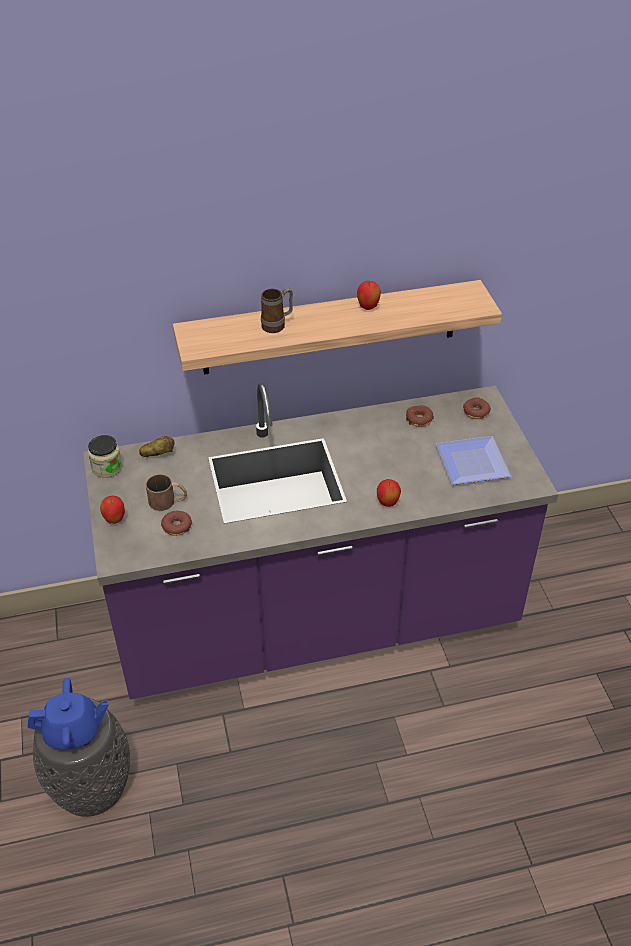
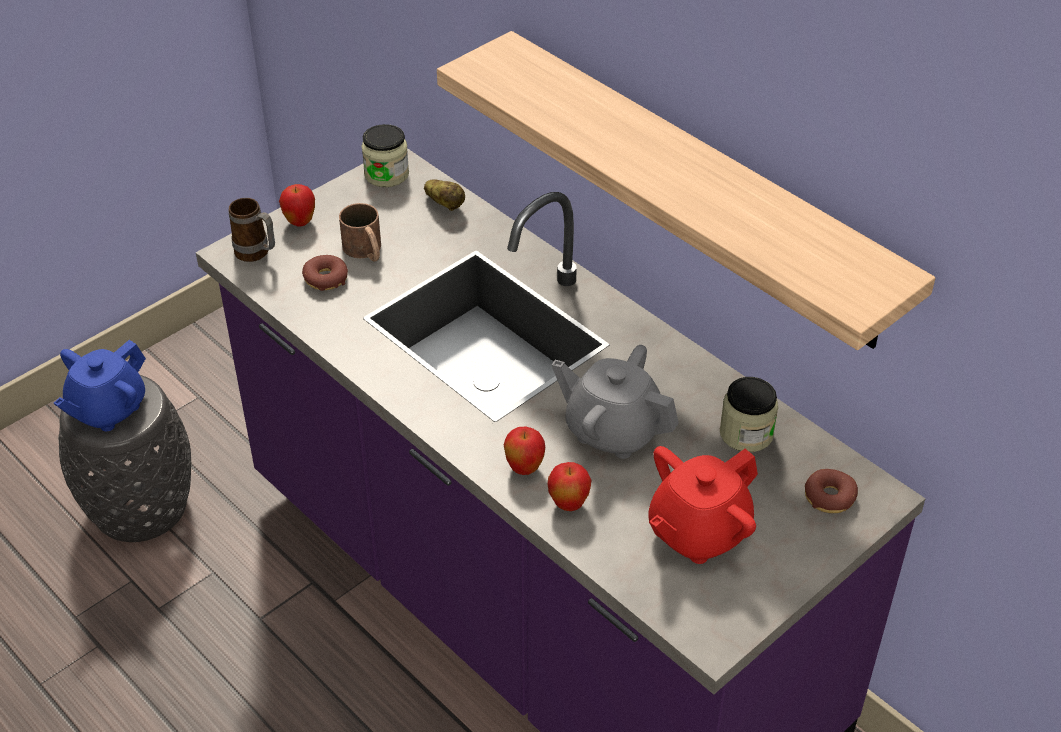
camera: 60 degrees right, 0 degrees up
(73, 732) = (107, 409): blue teapot -> blue teapot turned 75 degrees clockwise
(277, 325) = (591, 115): mug -> mug (257, 254)
(368, 307) = (722, 182): apple -> apple (568, 504)
(384, 462) = (612, 430): none -> grey teapot
(419, 419) = (746, 433): donut -> jar
(469, 462) = (697, 532): plate -> red teapot

